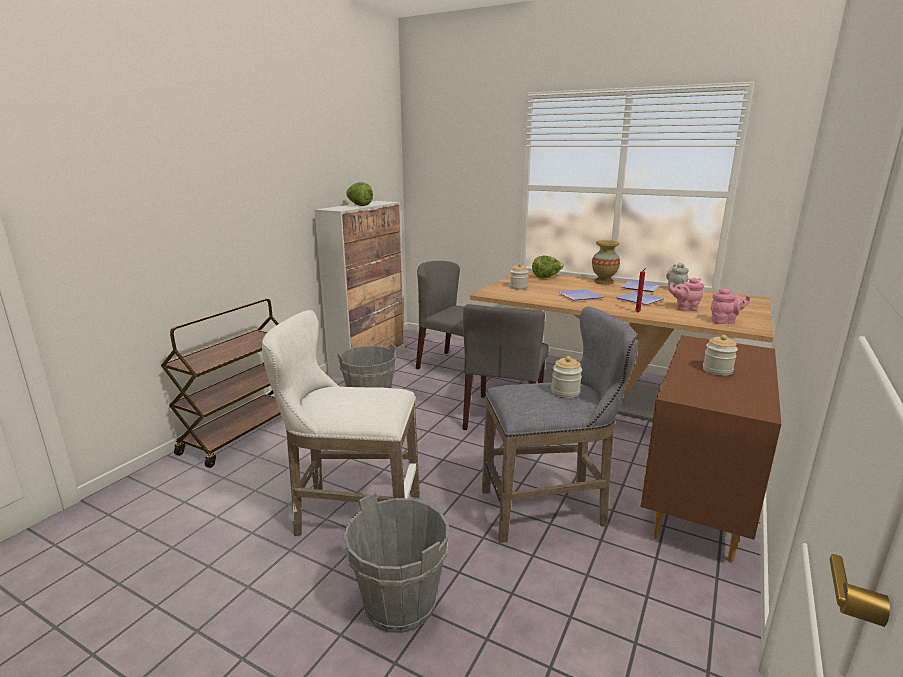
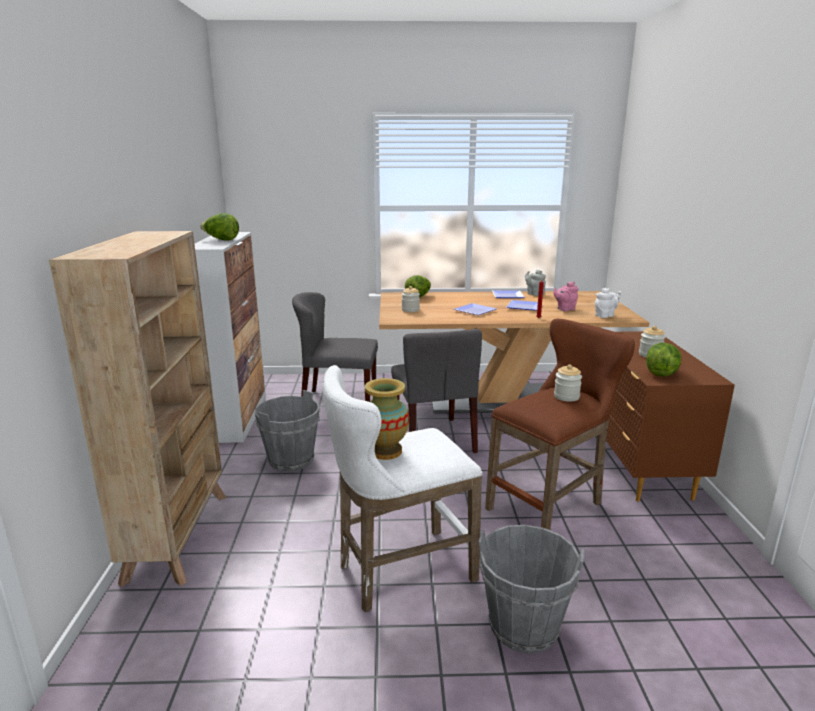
camera: 30 degrees left, 0 degrees up
(241, 433) = (178, 535): brown cart -> beige bookcase
(550, 509) = (551, 505): grey stool -> brown stool
(603, 282) = (472, 294): vase -> vase (385, 451)
(698, 390) = (661, 373): none -> lettuce
(725, 322) = (605, 315): pink teapot -> white teapot

